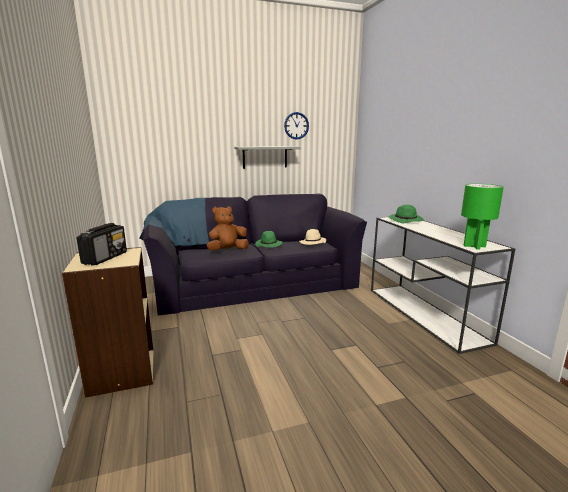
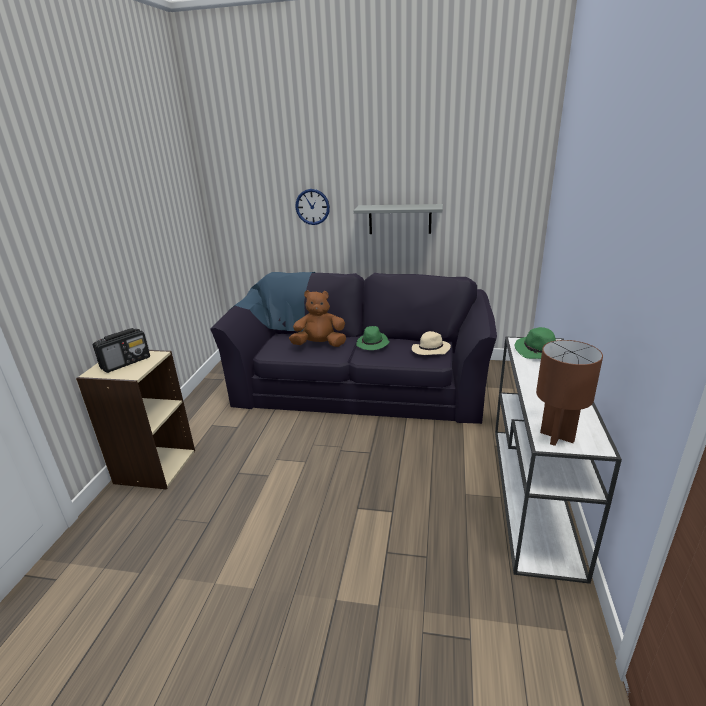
camera: 30 degrees right, 10 degrees up
(296, 125) = (448, 174): wall clock -> wall clock (312, 207)
(474, 246) = (556, 436): green table lamp -> brown table lamp

